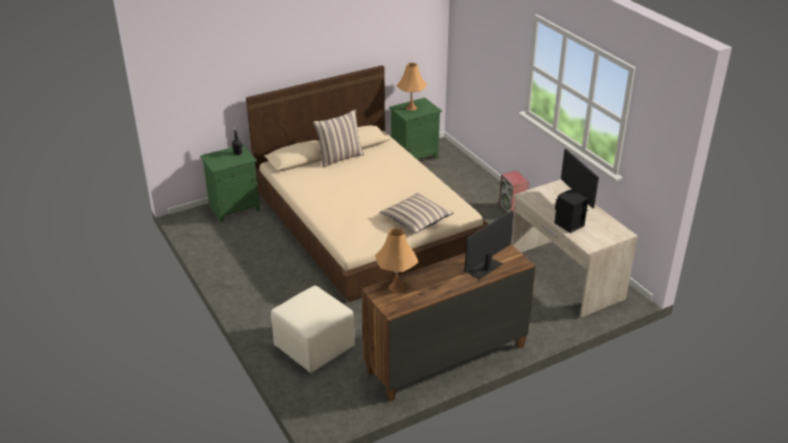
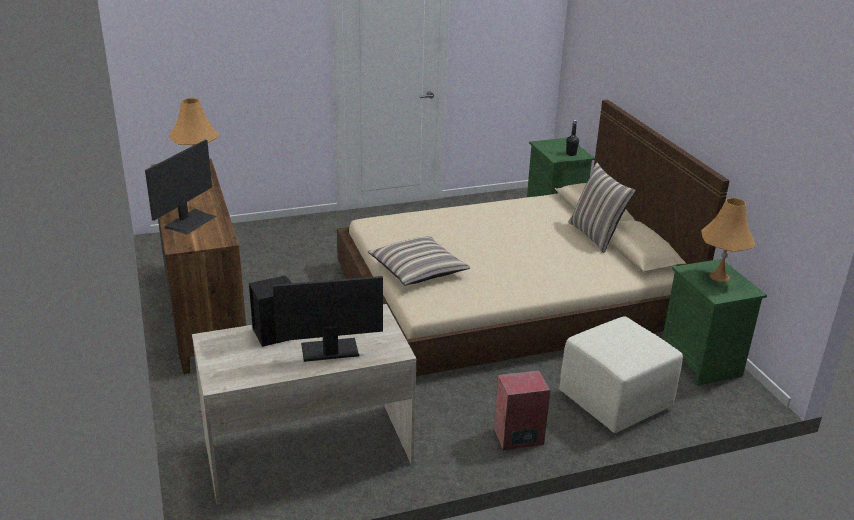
camera: 100 degrees right, 5 degrees down
(315, 348) = (276, 243): beige ottoman -> beige ottoman (614, 402)
(483, 267) = (190, 221): monitor -> monitor turned 60 degrees clockwise

